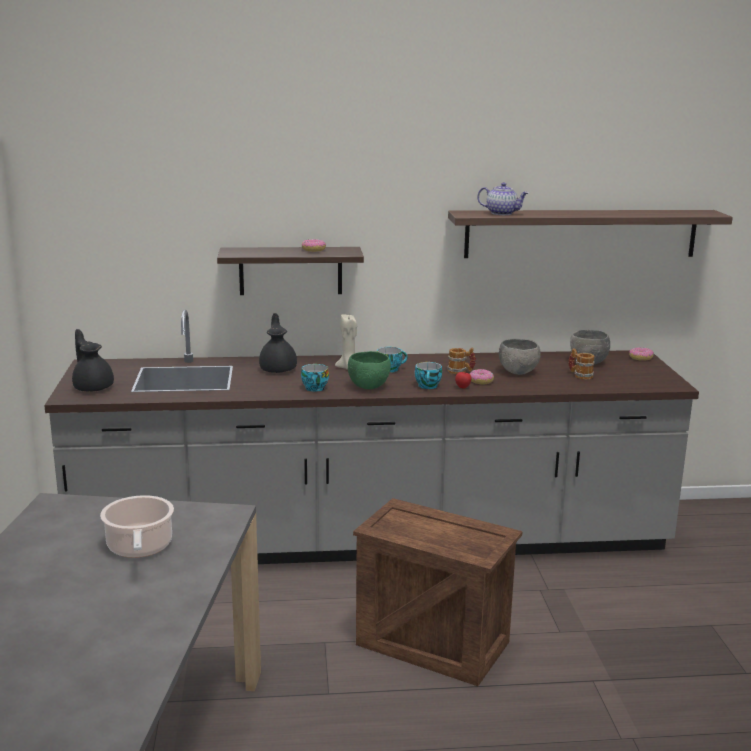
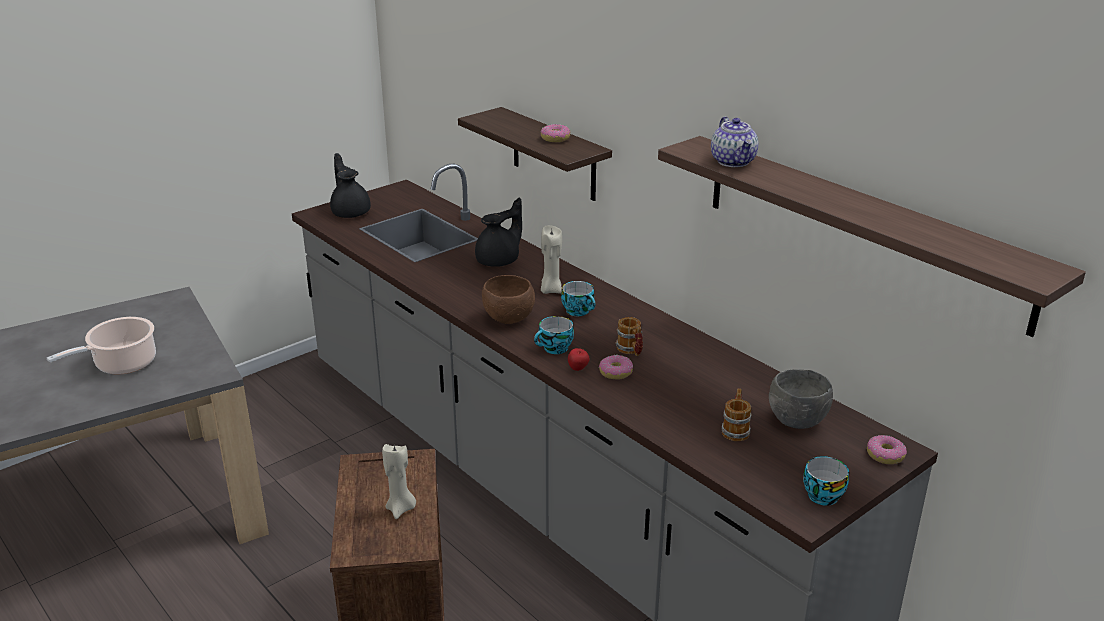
camera: 55 degrees right, 10 degrees up
(93, 387) = (351, 212): black teapot -> black teapot turned 45 degrees counterclockwise
(313, 388) = (468, 295): cup -> cup (821, 494)
(369, 387) = (509, 319): green bowl -> brown bowl
(451, 527) = (401, 509): none -> beige candle
(518, 372) = (682, 385): grey bowl -> none

